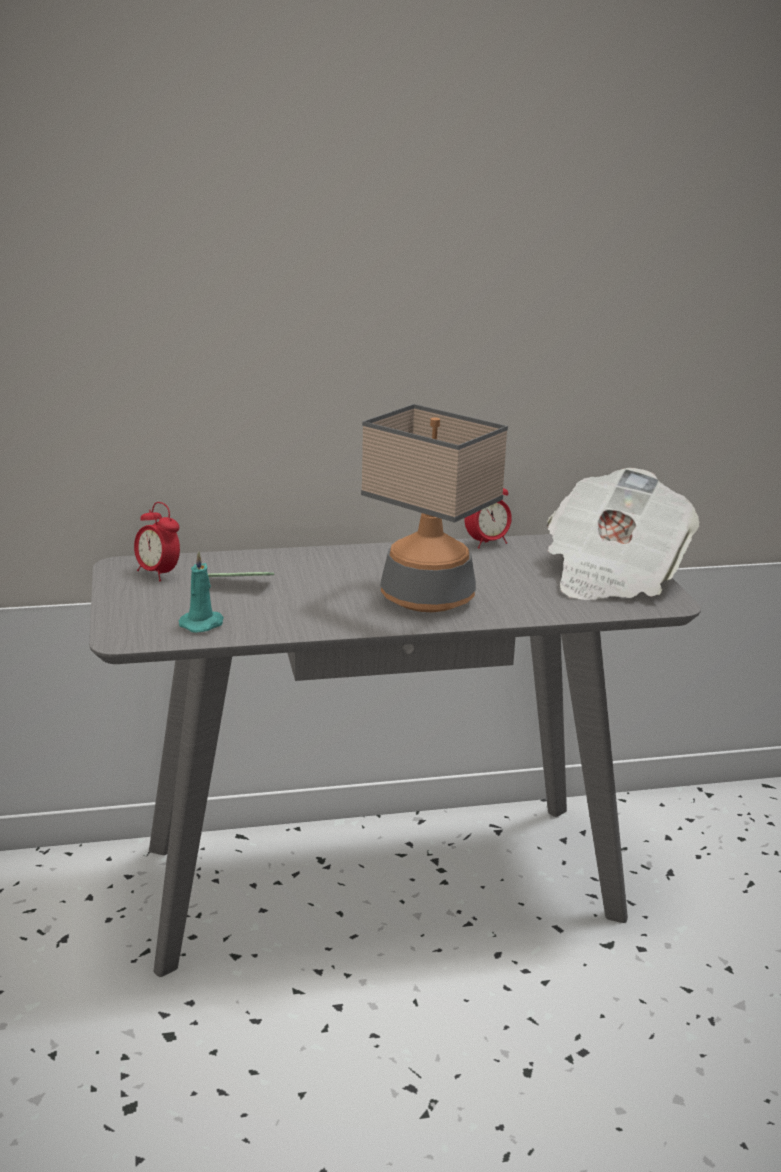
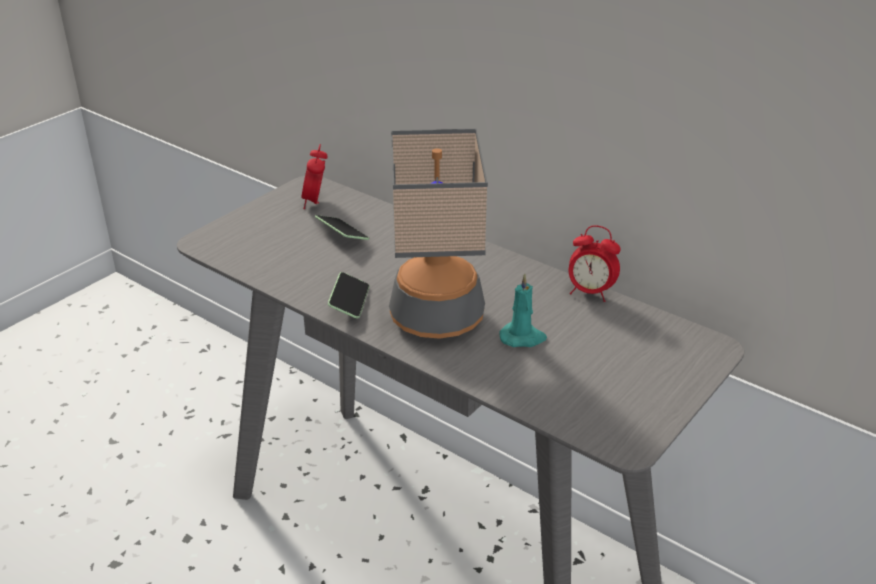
camera: 50 degrees right, 10 degrees up
(203, 624) = (262, 256): turquoise candle -> turquoise candle (523, 338)
(348, 619) = (349, 303): none -> phone
(612, 574) = (635, 383): newspaper -> none

